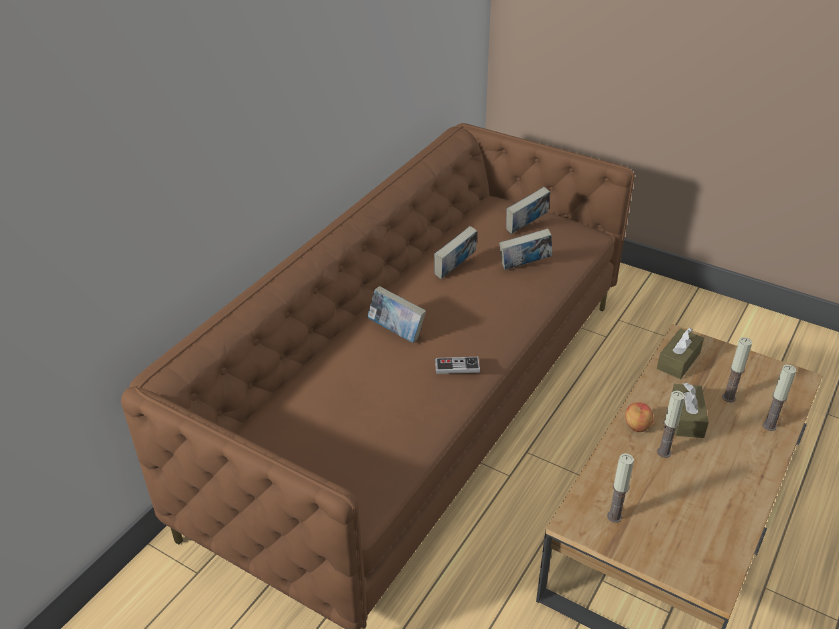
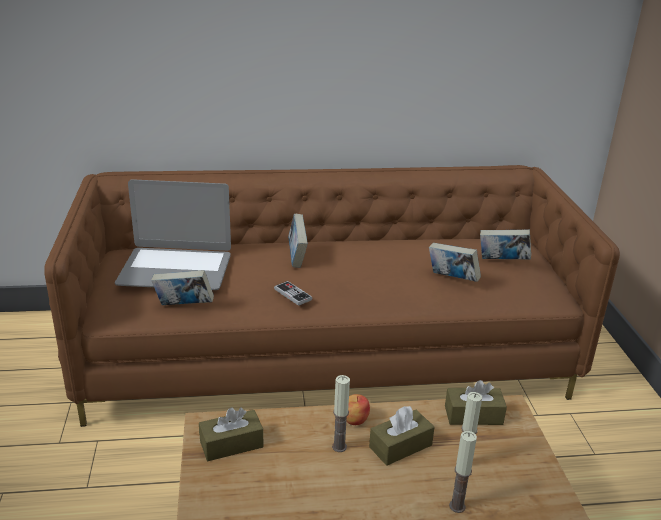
camera: 50 degrees right, 10 degrees down
(330, 424) = (176, 270): none -> laptop
(455, 269) = (400, 253): book -> book (184, 306)
(614, 516) = (231, 444): candle -> brown tissue box

